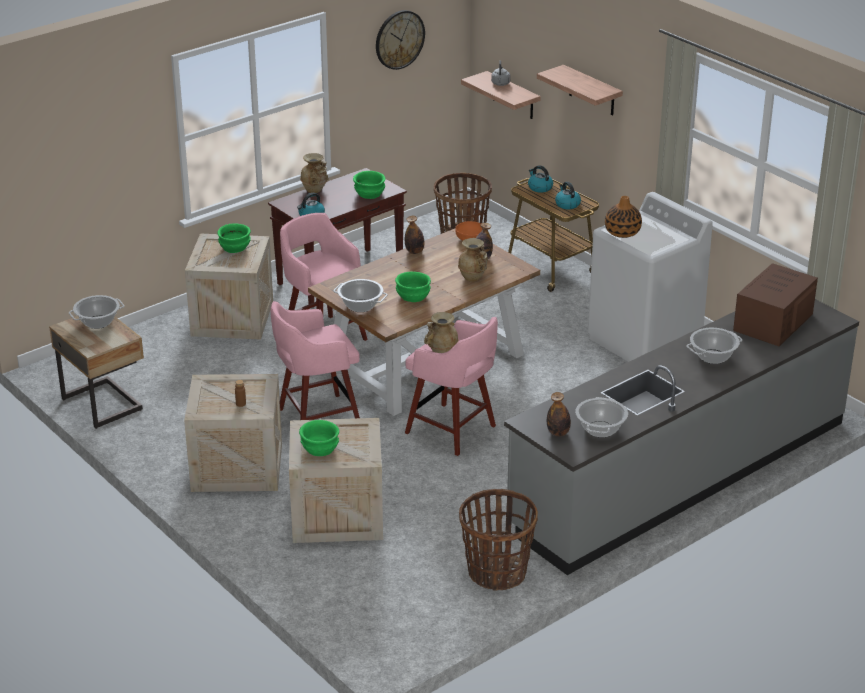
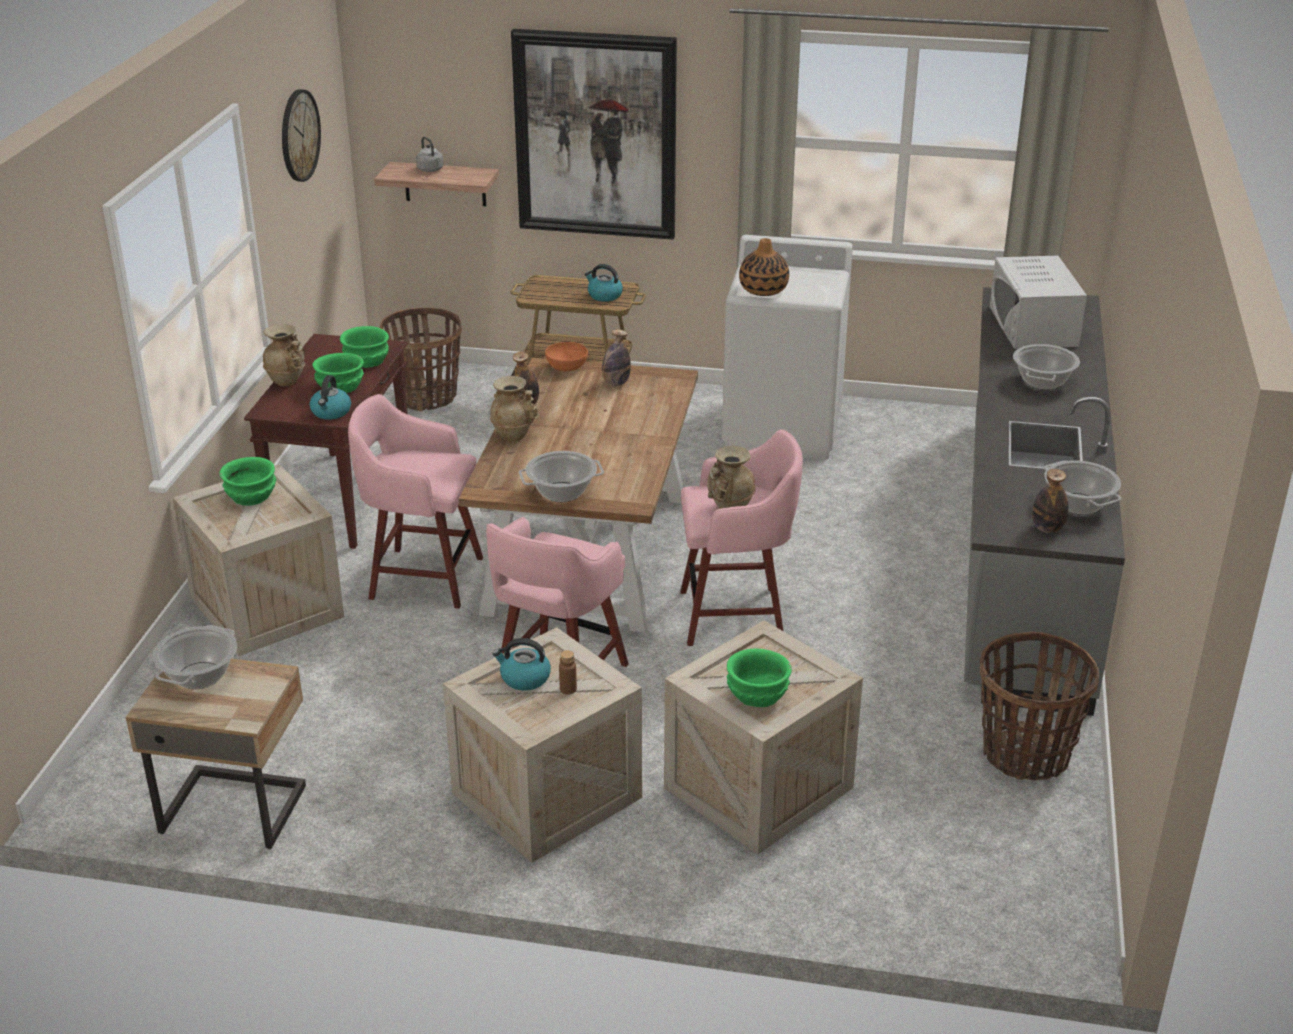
camera: 40 degrees left, 0 degrees up
(412, 296) = (606, 456): green bowl -> green bowl (339, 387)
(473, 277) = (640, 407): beige vase -> beige vase (513, 435)
(539, 188) = (546, 289): kettle -> kettle (524, 678)
(592, 91) = (596, 135): shelf -> picture
(773, 322) = (1033, 326): brown microwave -> white microwave

